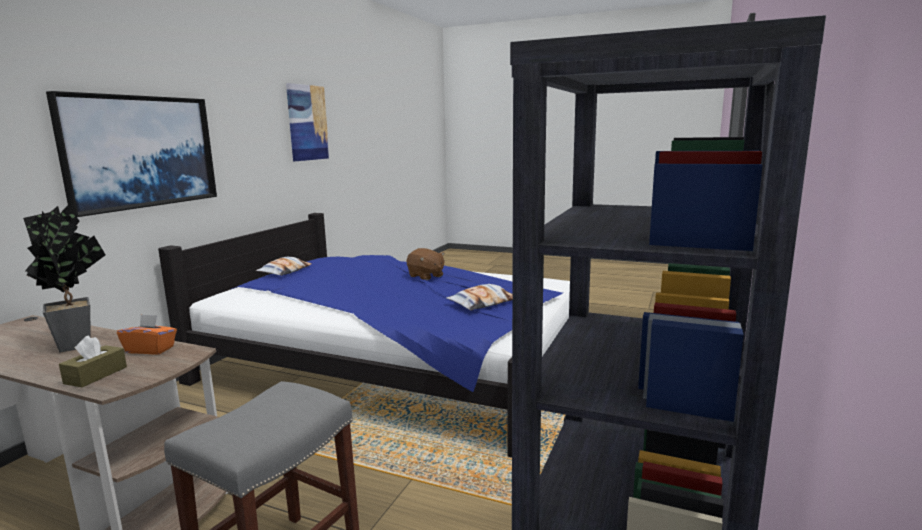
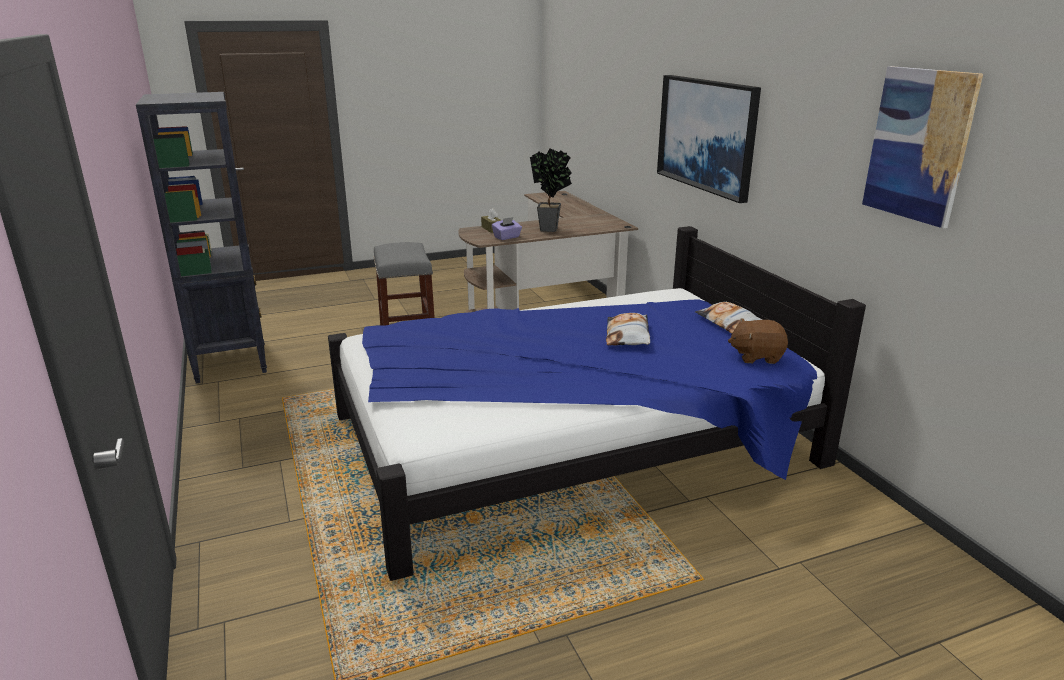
camera: 135 degrees right, 10 degrees up
(150, 349) = (507, 237): orange tissue box -> purple tissue box
(426, 276) = (570, 368): brown plush toy -> brown plush toy (756, 356)
(482, 303) = (432, 354): pillow -> pillow (628, 336)

